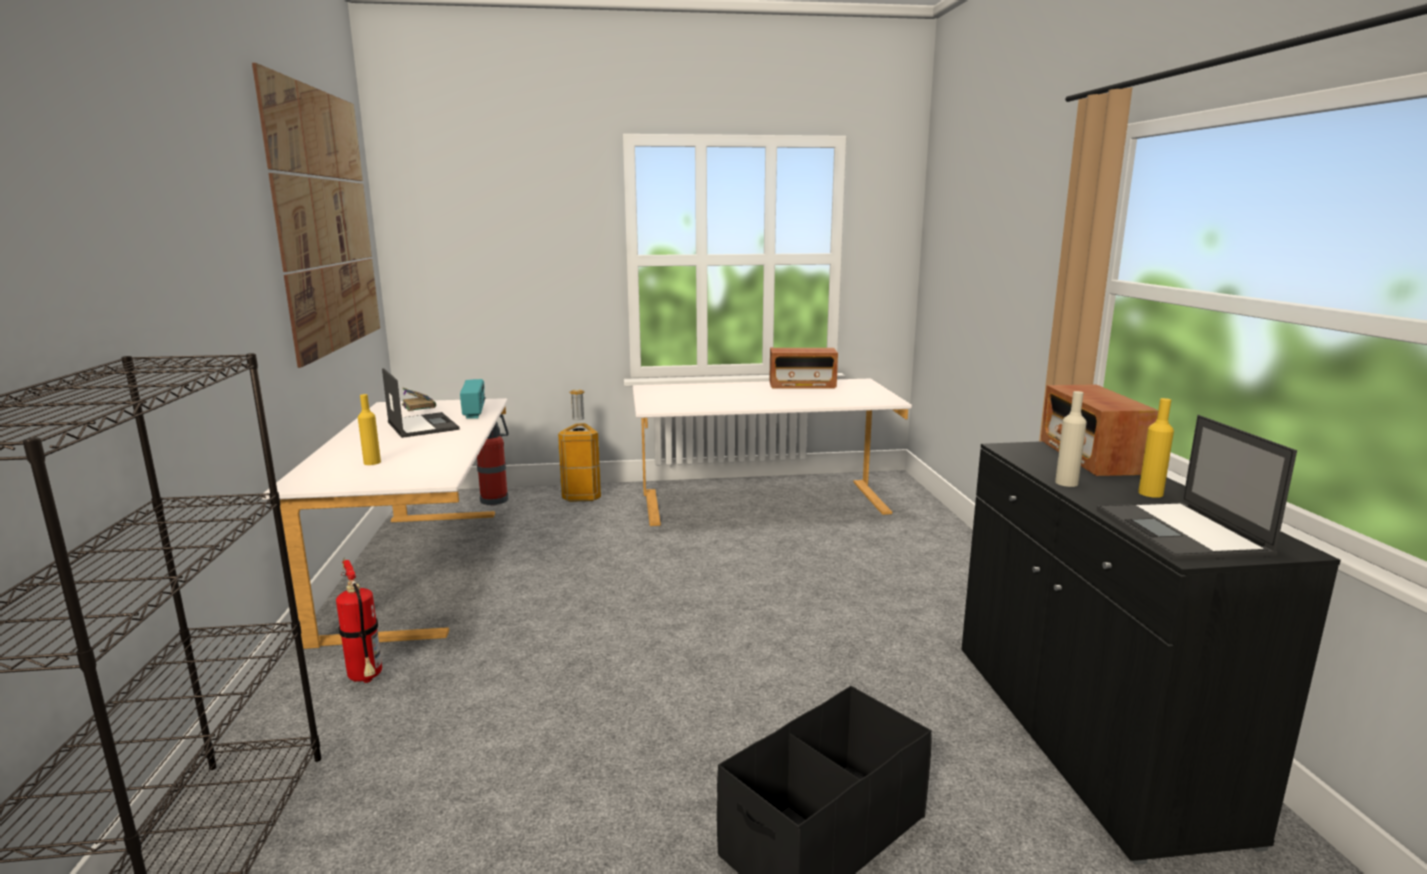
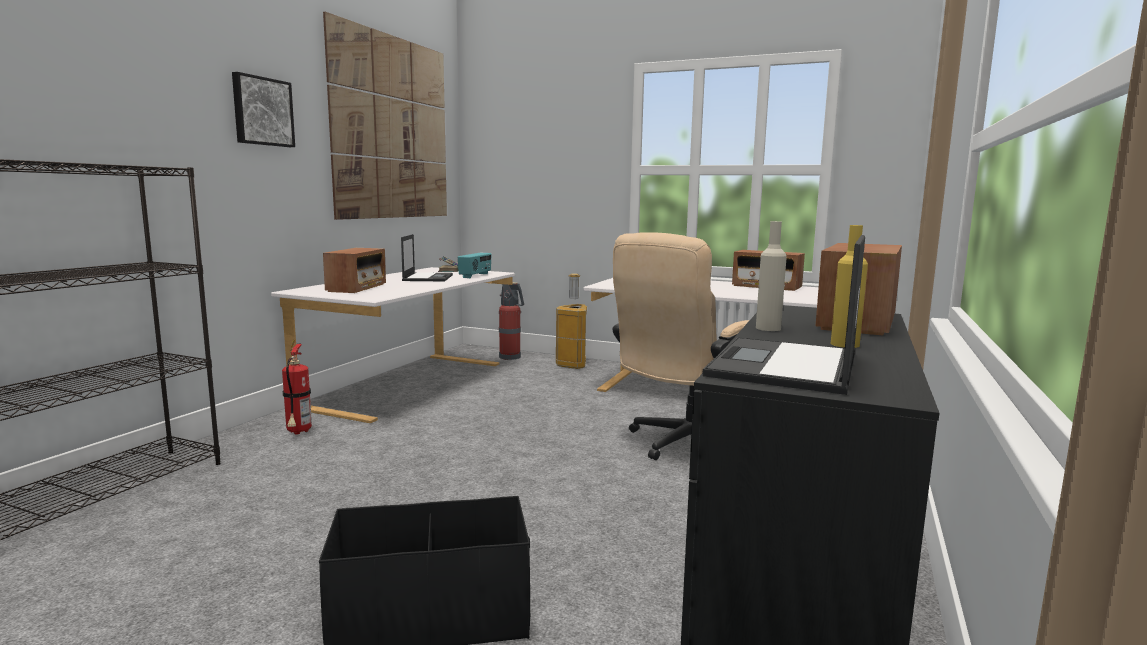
camera: 30 degrees right, 5 degrees down
(218, 229) = (262, 111): none -> picture
(372, 462) = (357, 288): yellow bottle -> radio
(805, 571) = (683, 445): none -> beige office chair

